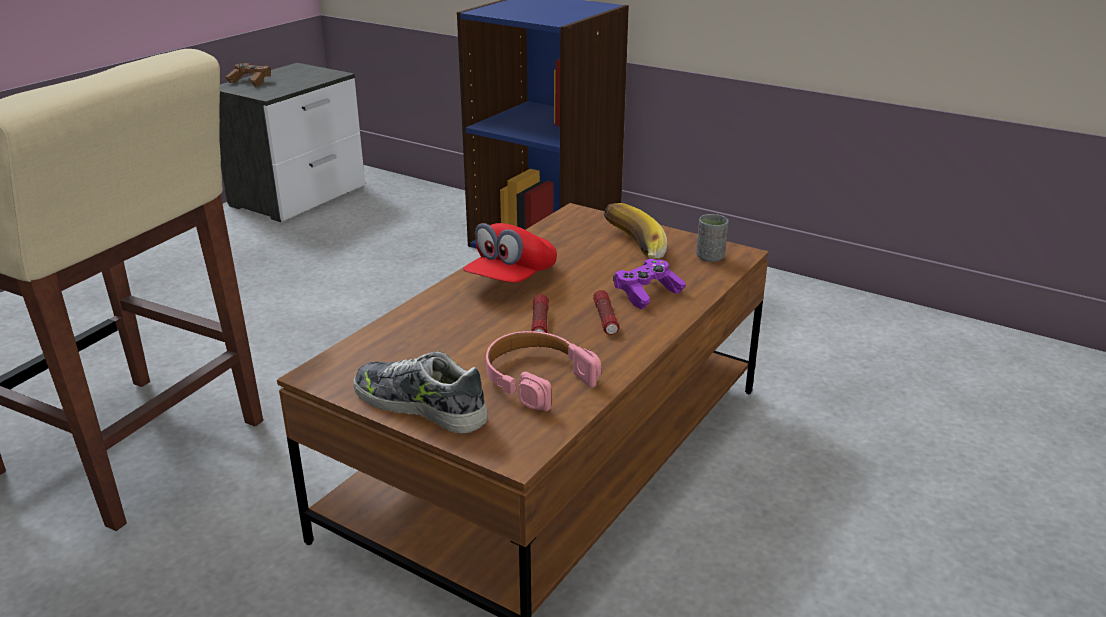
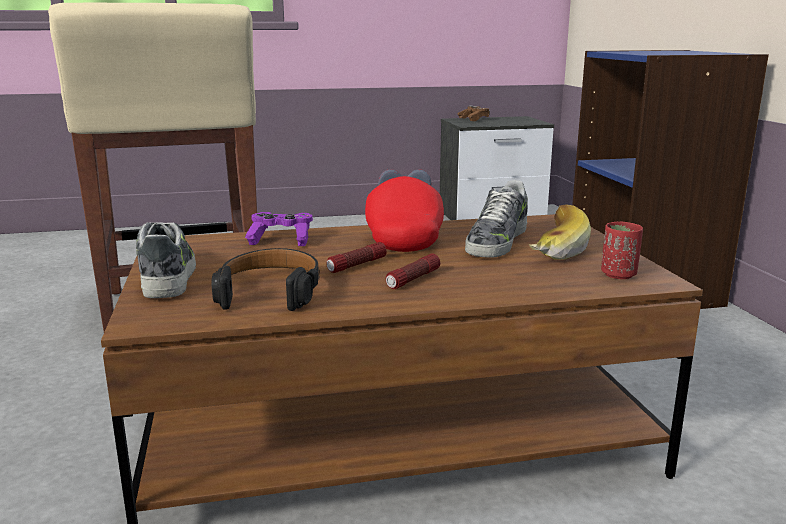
camera: 45 degrees right, 10 degrees down
(511, 279) = (404, 238): red cap -> red cap turned 105 degrees clockwise
(537, 379) = (270, 291): pink headphones -> black headphones
(583, 255) = (496, 241): none -> shoe
(647, 294) = (491, 277): purple game controller -> purple game controller (281, 240)
(710, 257) = (618, 274): grey cup -> red cup

